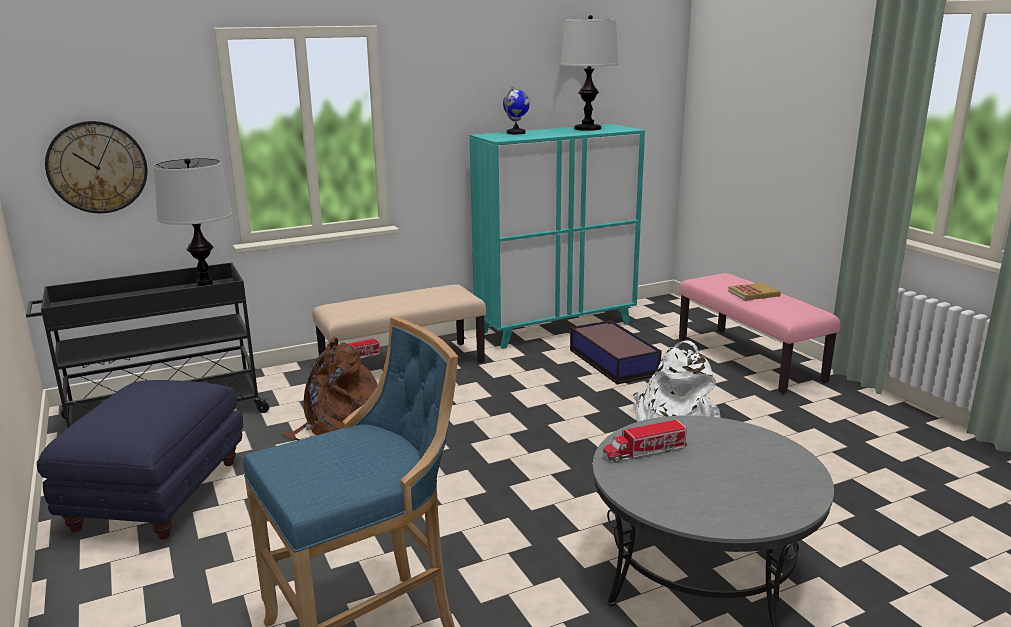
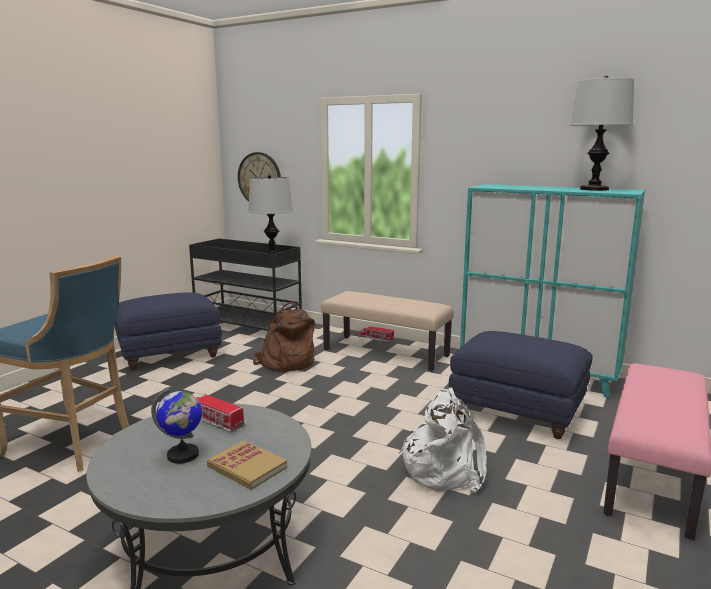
camera: 55 degrees right, 5 degrees down
(516, 133) = (519, 186): globe -> globe (183, 455)
(613, 361) = (518, 413): storage box -> blue ottoman
(754, 294) = (658, 395): book -> book (247, 467)

